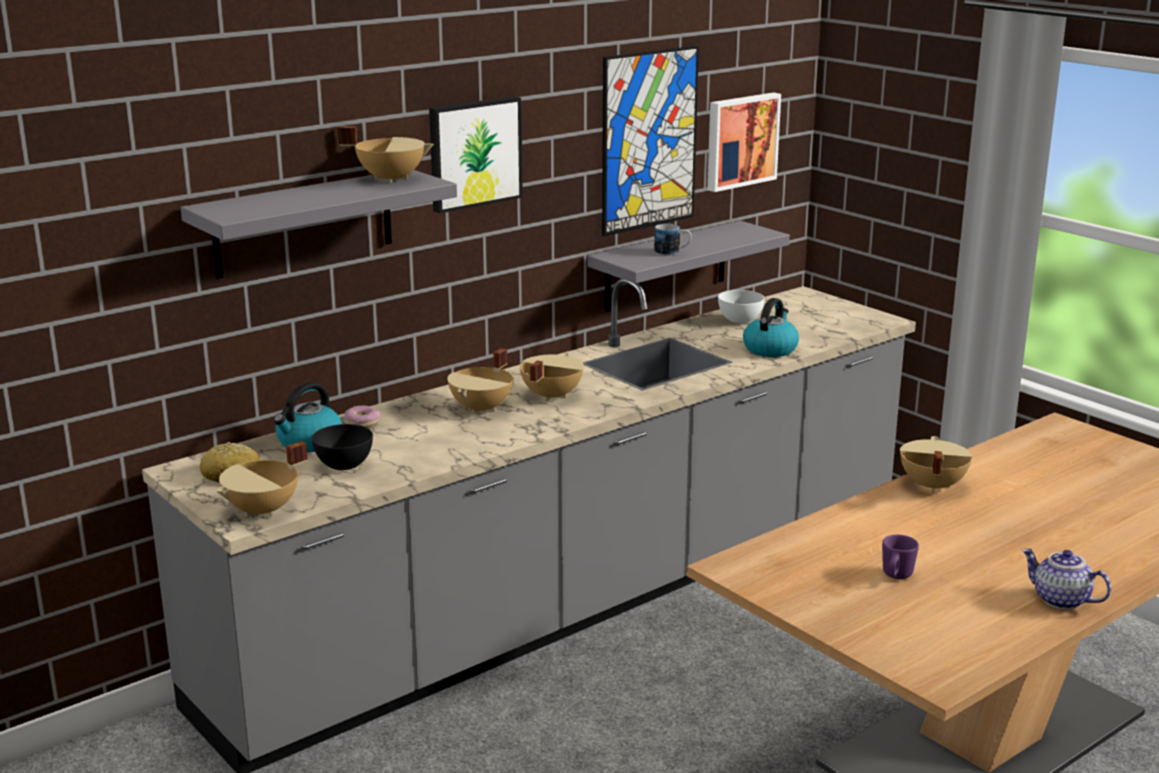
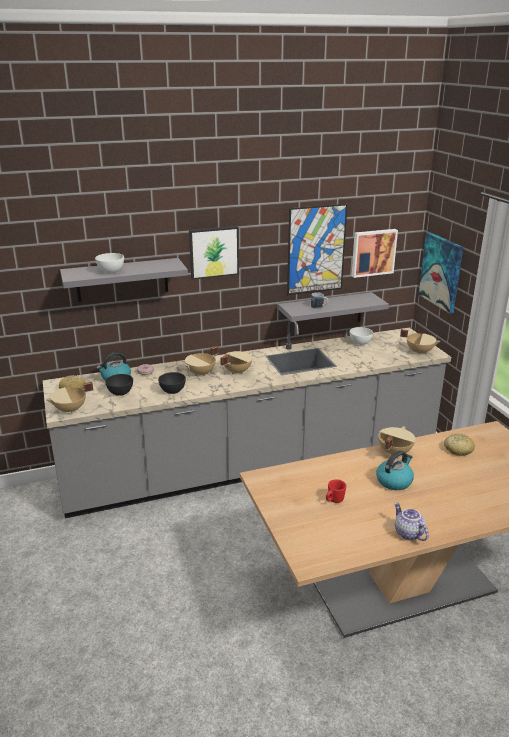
camera: 20 degrees right, 5 degrees up
(303, 200) = (111, 271): none -> white bowl
(391, 178) = (162, 263): beige cooking pot -> beige cooking pot (419, 352)
(453, 446) = (173, 391): none -> black bowl
(770, 349) = (361, 361): kettle -> kettle (394, 481)
(870, 166) = (441, 272): none -> picture
(896, 576) = (334, 500): purple mug -> red mug
(1031, 464) = (458, 449): none -> bread

